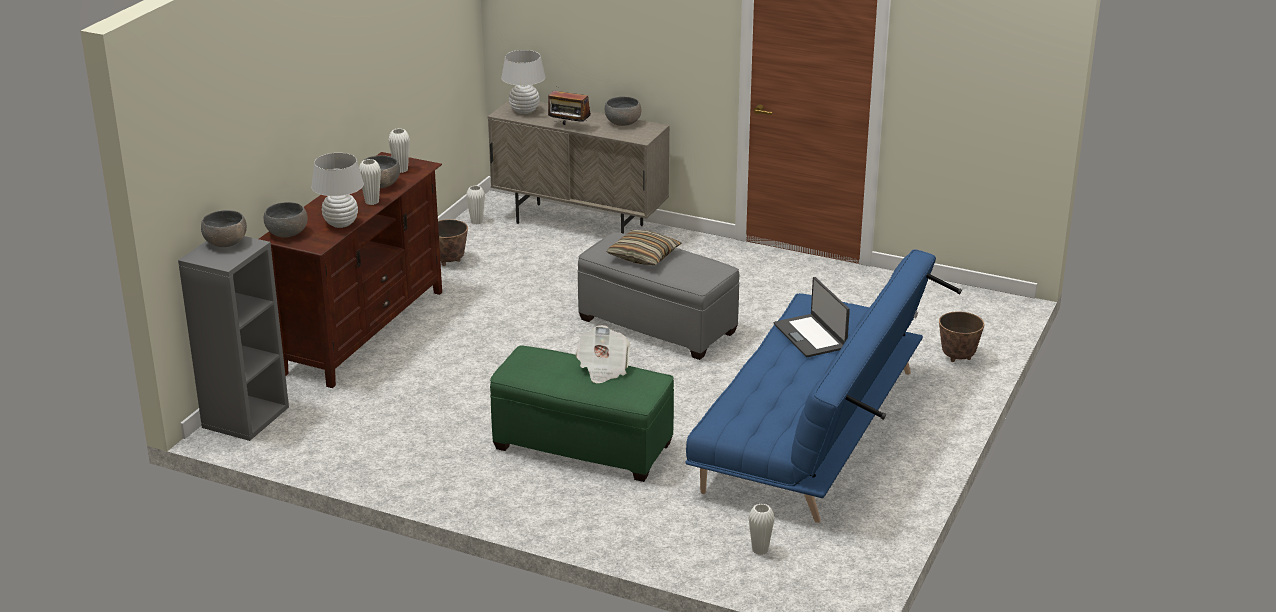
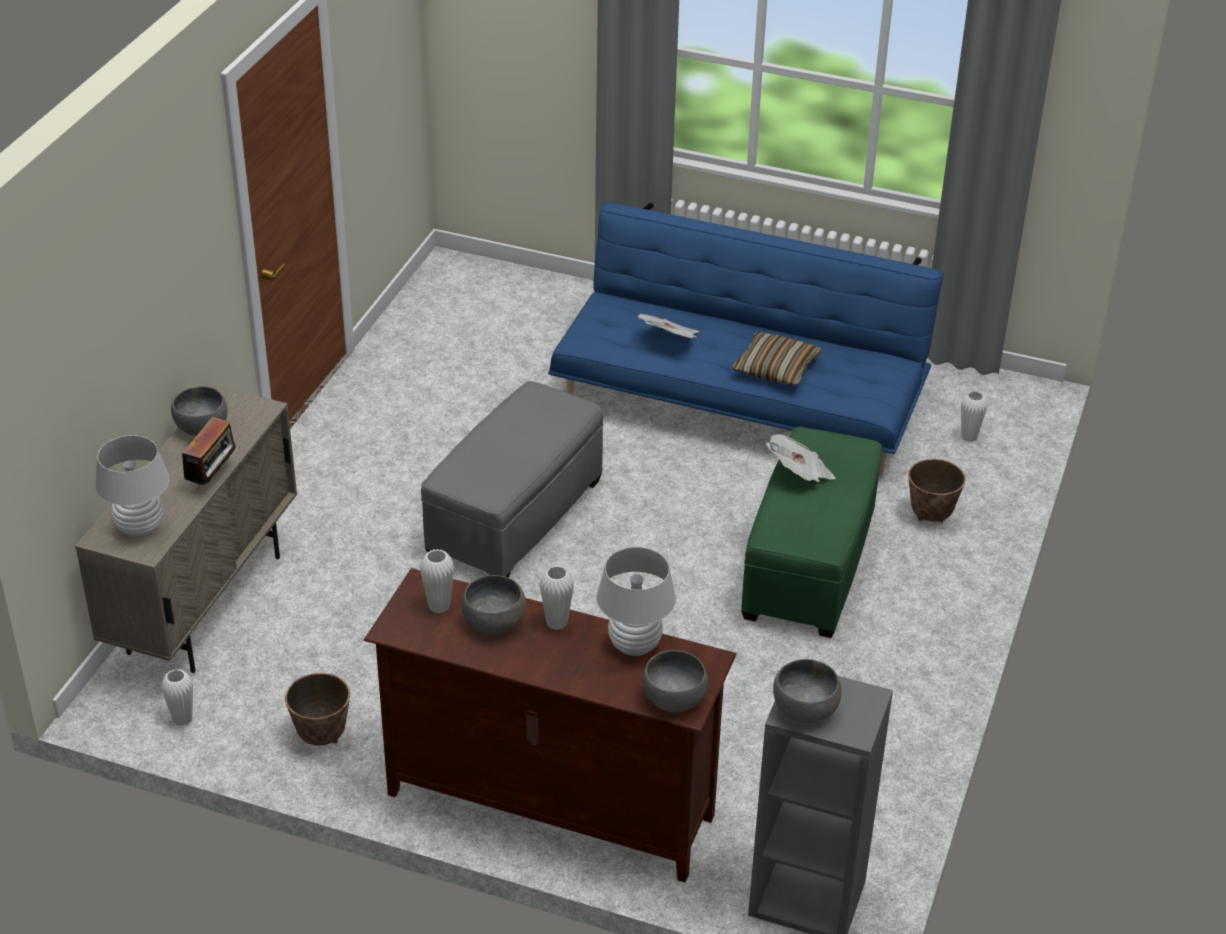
camera: 95 degrees left, 10 degrees up
(643, 256) = (505, 453): pillow -> pillow (776, 368)
(810, 336) = (670, 340): laptop -> newspaper
(958, 358) = (574, 301): planter -> planter (931, 516)

